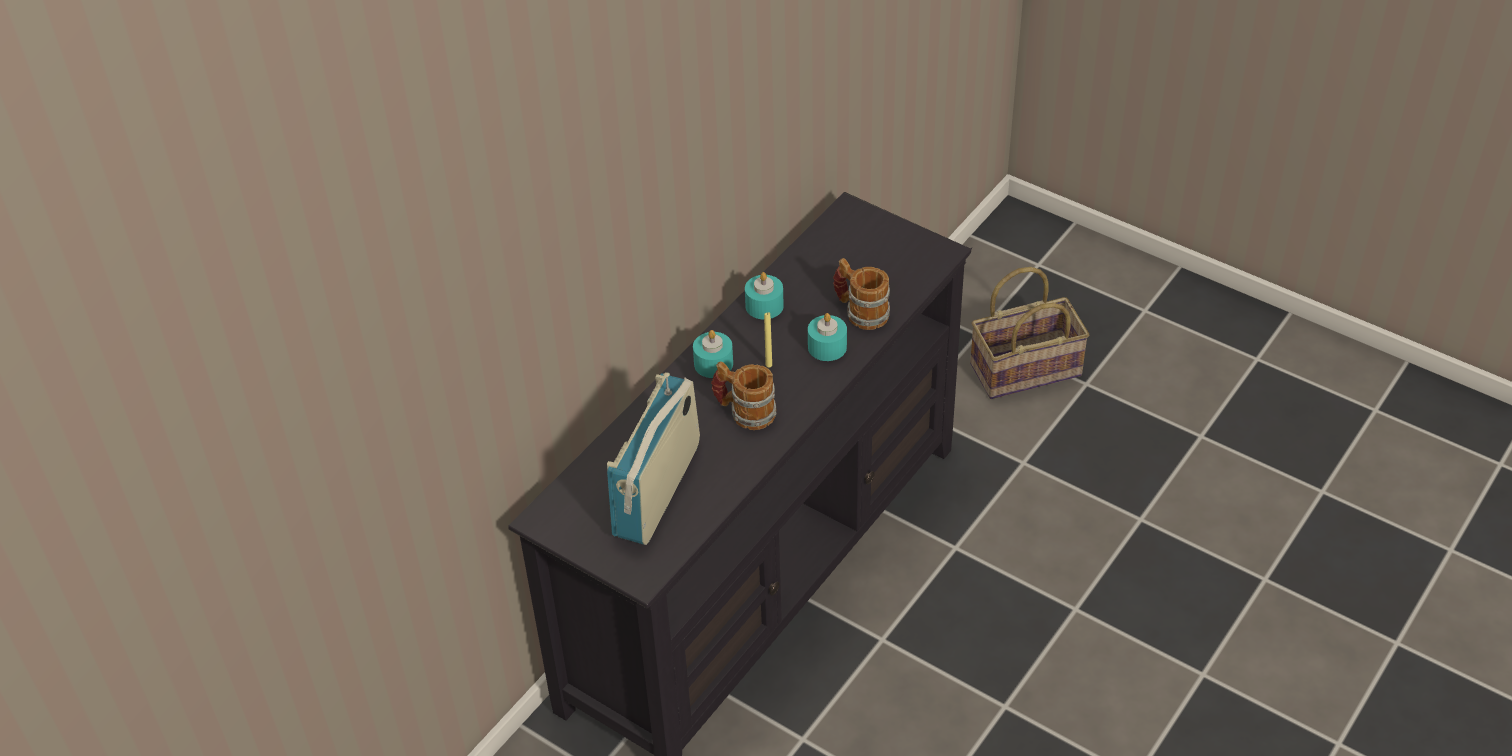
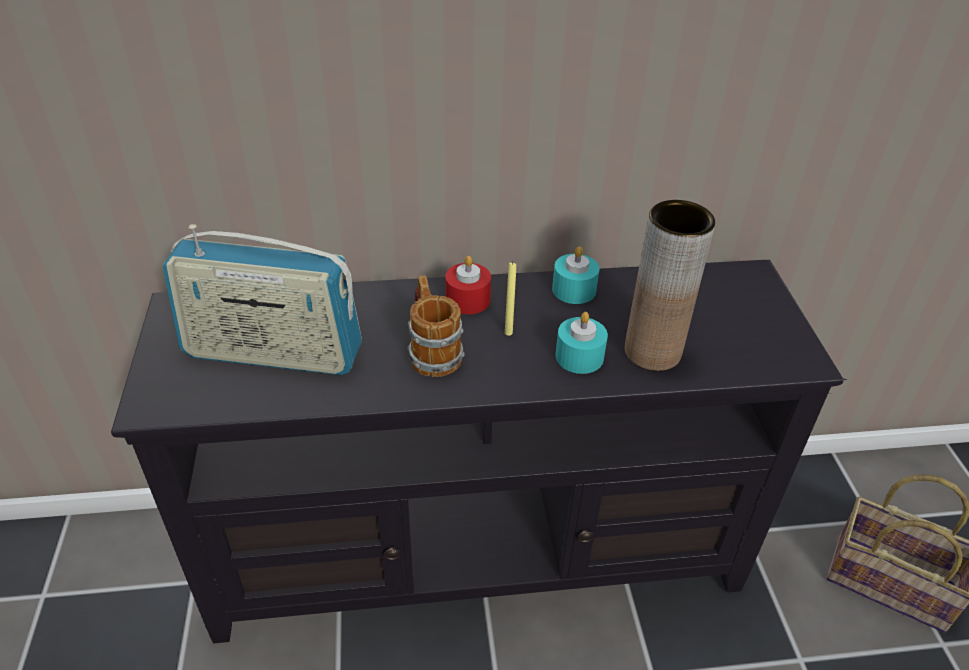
camera: 45 degrees right, 5 degrees down
(657, 490) = (273, 353): radio -> radio turned 150 degrees counterclockwise
(713, 363) = (468, 299): turquoise candle -> red candle
(860, 311) = (652, 352): mug -> brown vase

